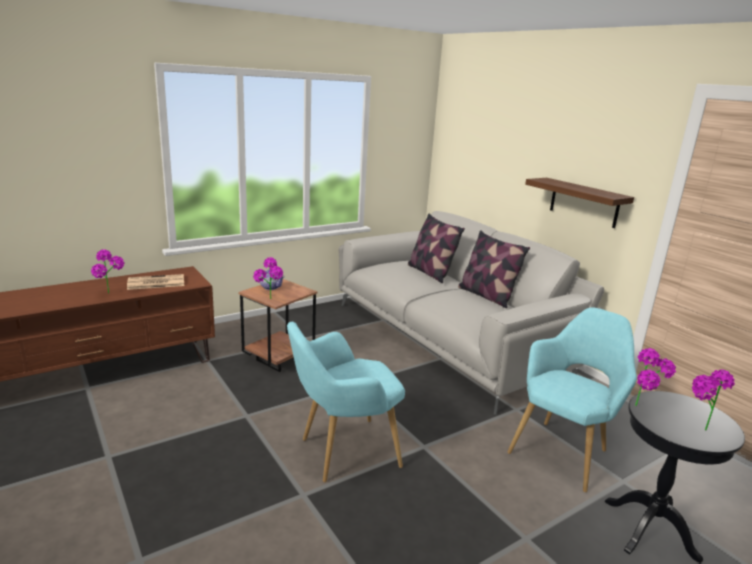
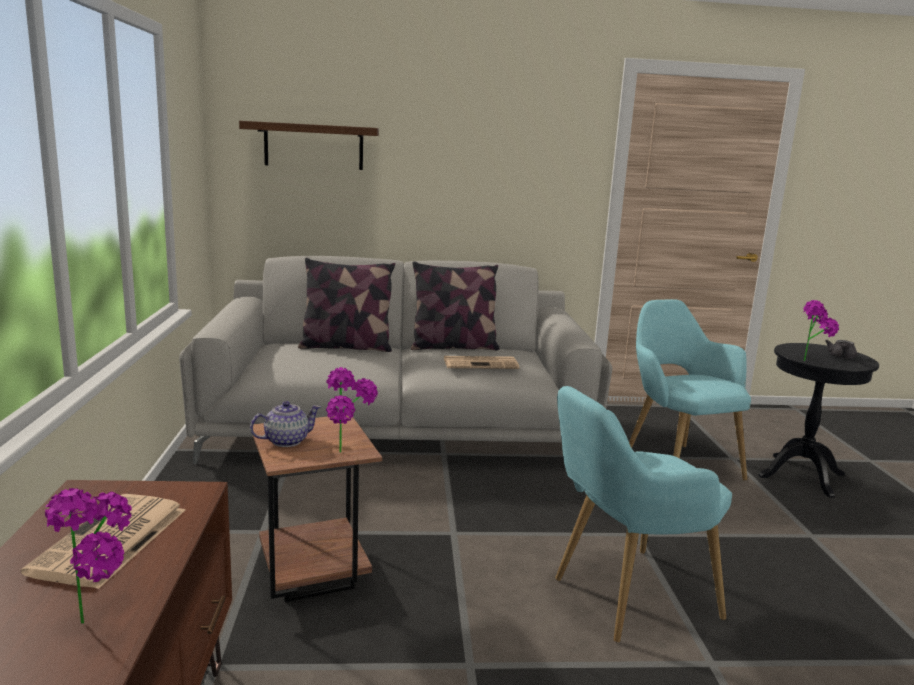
camera: 60 degrees left, 5 degrees down
(342, 452) = (624, 597): turquoise armchair -> turquoise armchair turned 60 degrees clockwise
(464, 307) = (481, 363): none -> newspaper
(584, 202) = (513, 201): shelf -> shelf (314, 146)
(695, 427) = (841, 357): potted plant -> grey teapot

